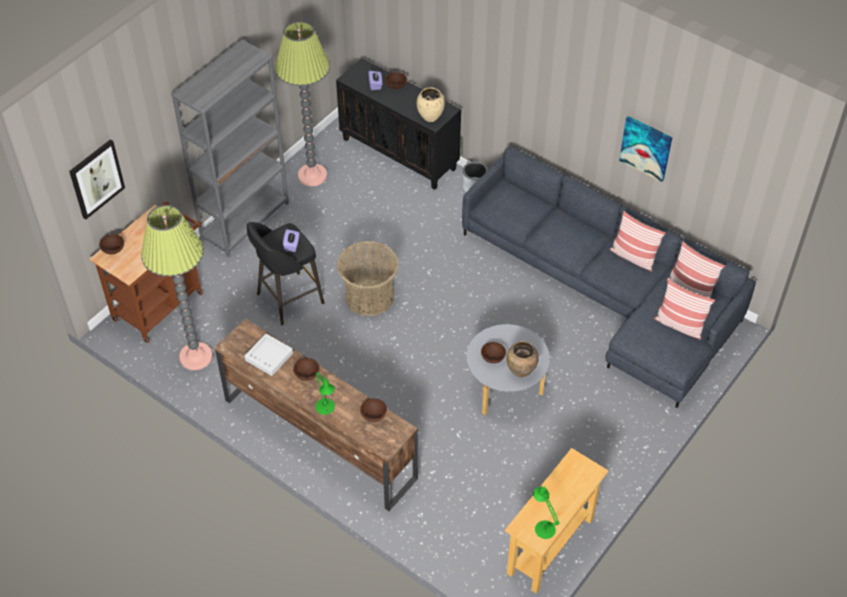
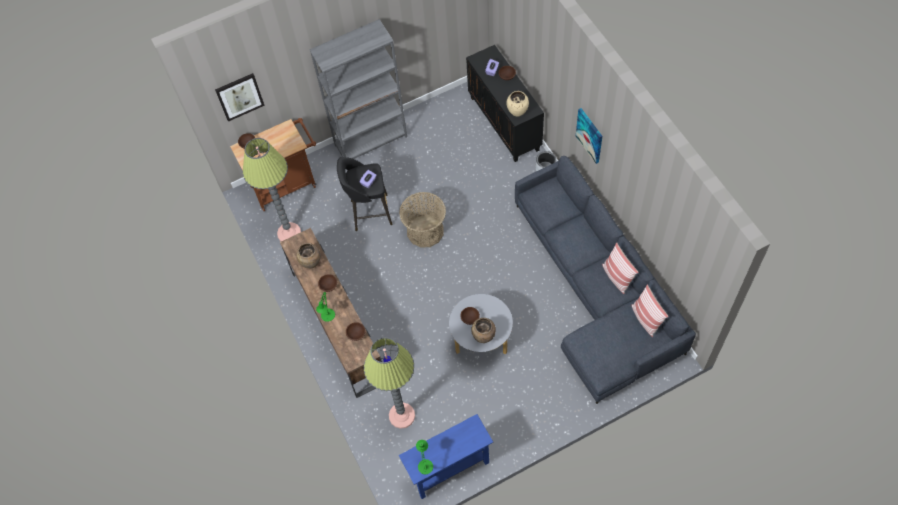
camera: 30 degrees right, 10 degrees up
(269, 357) = (310, 263): grey tray -> brown vase
(312, 175) = (434, 120): floor lamp -> floor lamp (402, 415)
(550, 546) = (449, 469): beige console table -> blue console table
(646, 148) = (642, 204): picture -> picture (590, 135)
(679, 325) = (619, 345): pillow -> none

